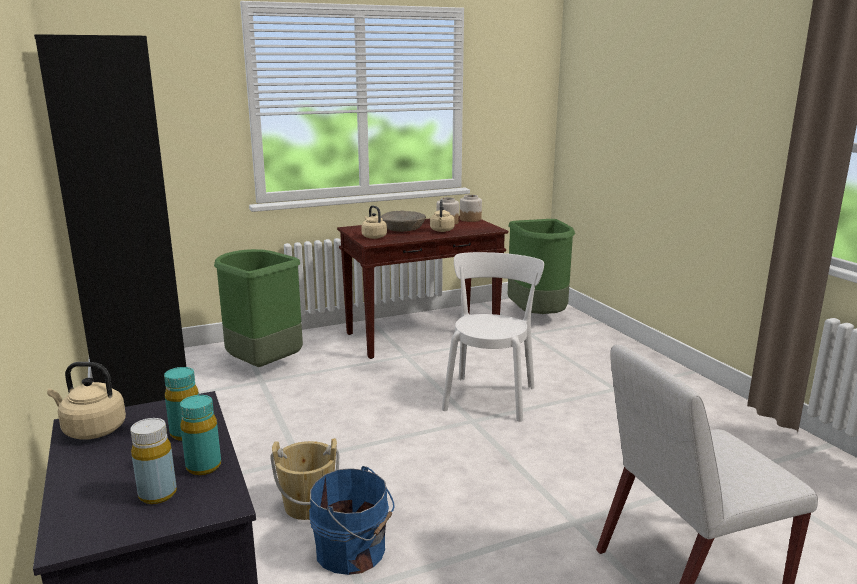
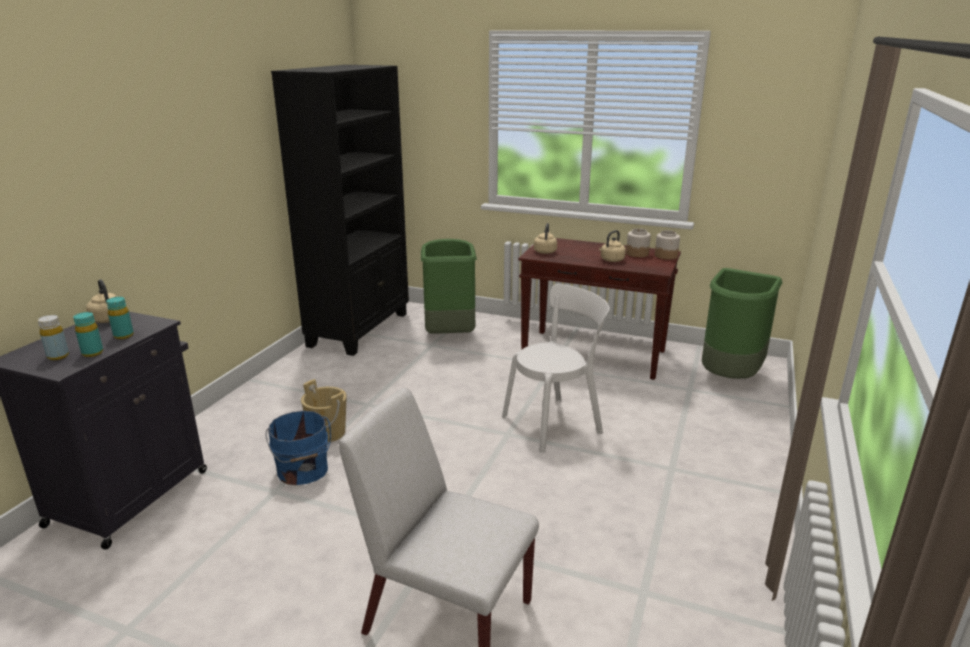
camera: 45 degrees right, 5 degrees up
(403, 229) = (584, 251): beige bowl -> none

